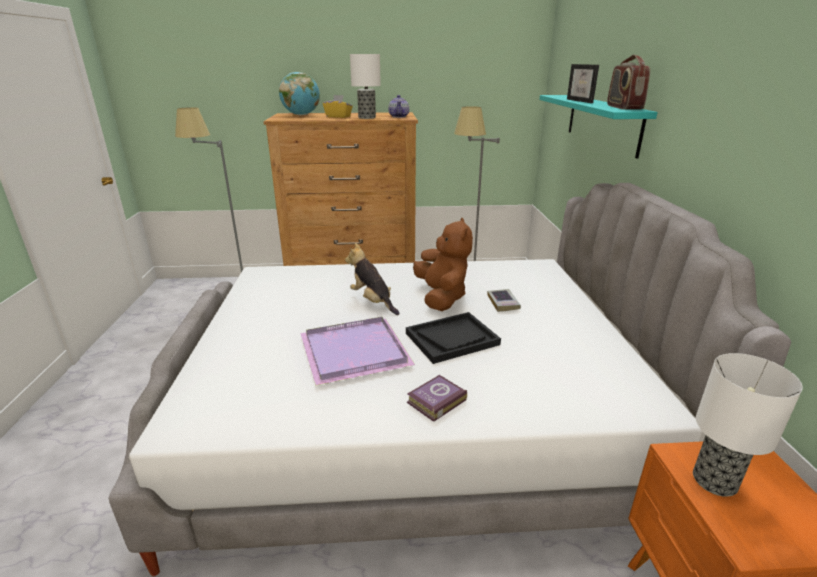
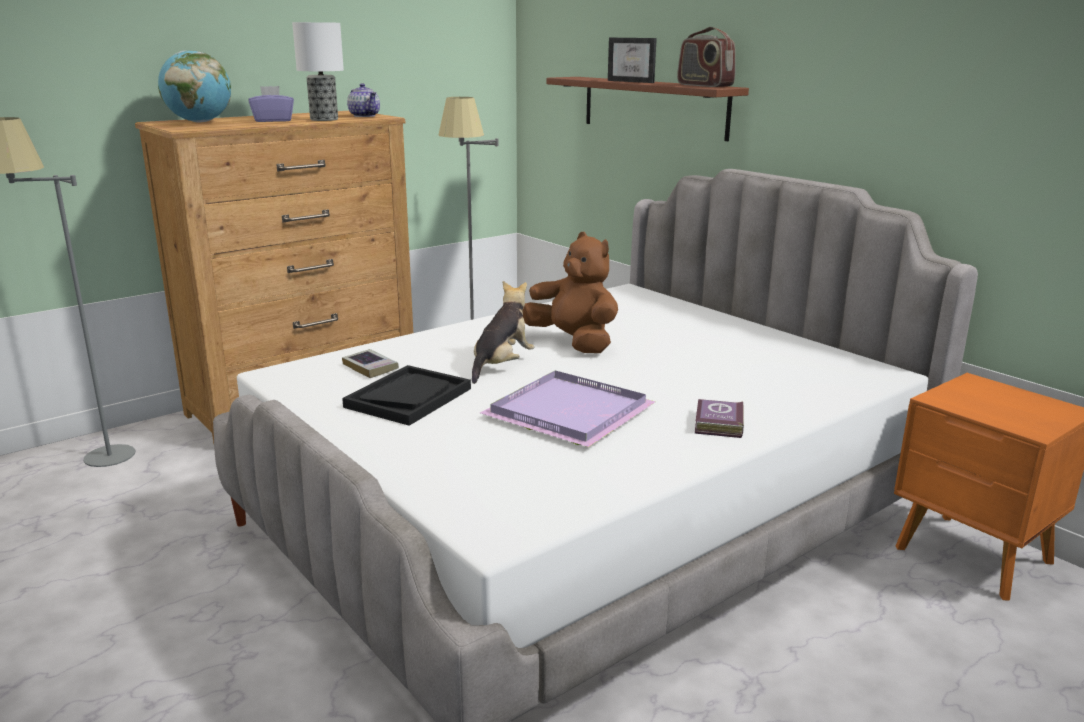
camera: 35 degrees left, 5 degrees down
(338, 116) = (273, 120): yellow tissue box -> purple tissue box
(372, 301) = (501, 365): plush toy -> plush toy turned 105 degrees clockwise
(452, 339) = (648, 374): black tray -> black tray (408, 398)
(503, 303) = (645, 332): book -> book (370, 367)
(602, 122) = (653, 106): turquoise shelf -> brown shelf
(716, 481) = (975, 405): table lamp -> none

